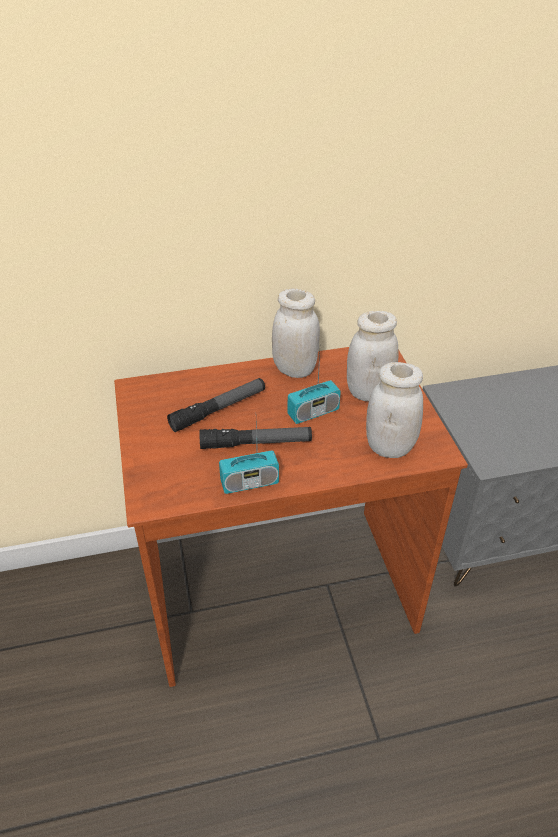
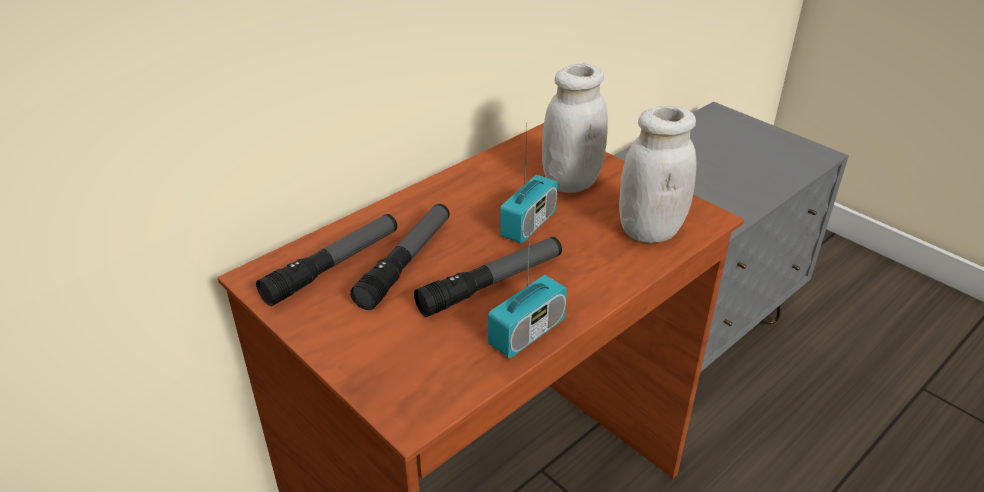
camera: 30 degrees left, 5 degrees down
(177, 396) = (333, 266): none -> flashlight
(294, 369) = (461, 185): white jar -> none

